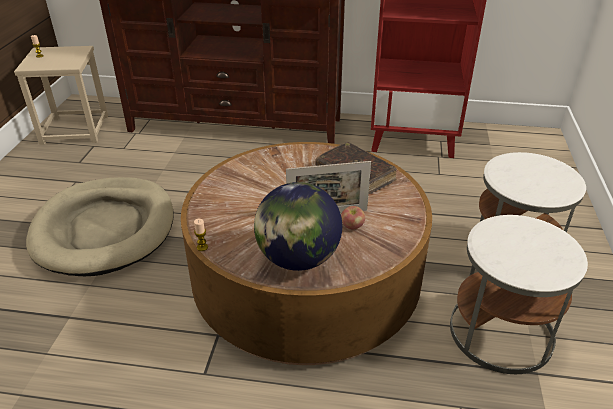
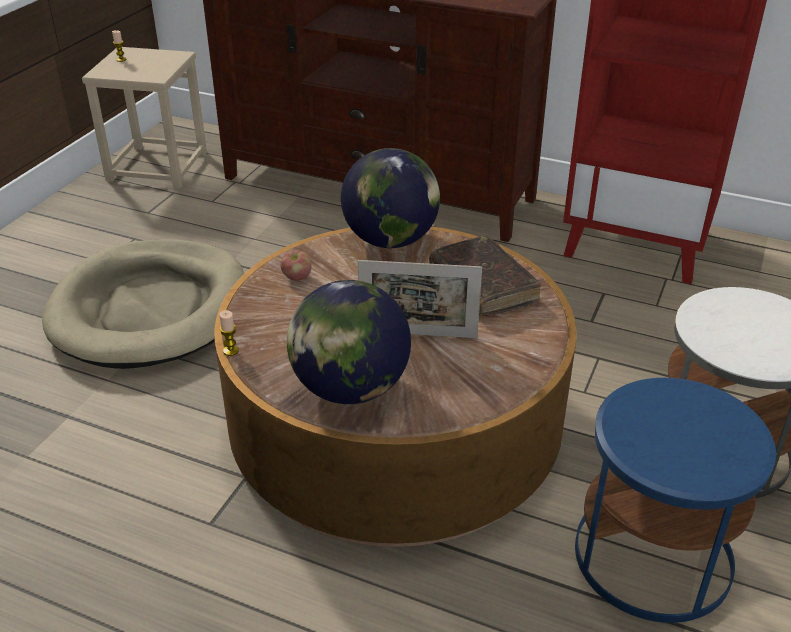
camera: 15 degrees right, 0 degrees up
(281, 154) = (391, 240): none -> globe
(352, 226) = (445, 357): apple -> apple (297, 277)
(501, 332) = (653, 556): white side table -> blue side table

